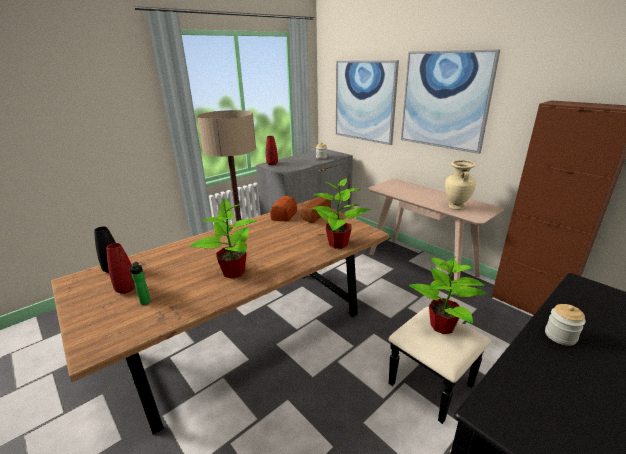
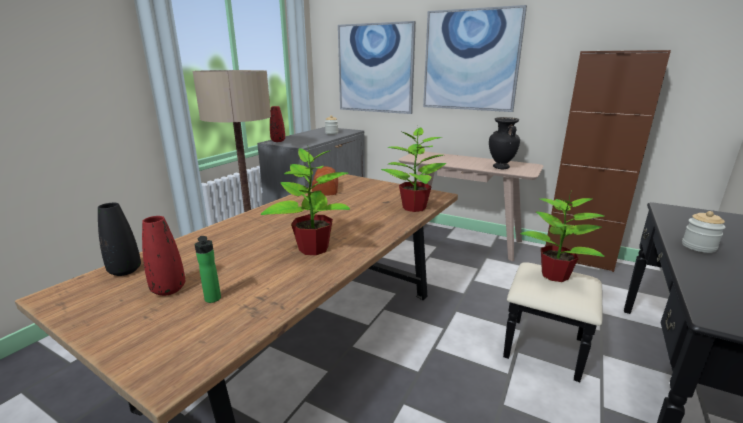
camera: 20 degrees left, 5 degrees down
(314, 215) = (361, 187): bread -> none
(455, 207) = (500, 167): beige vase -> black vase

